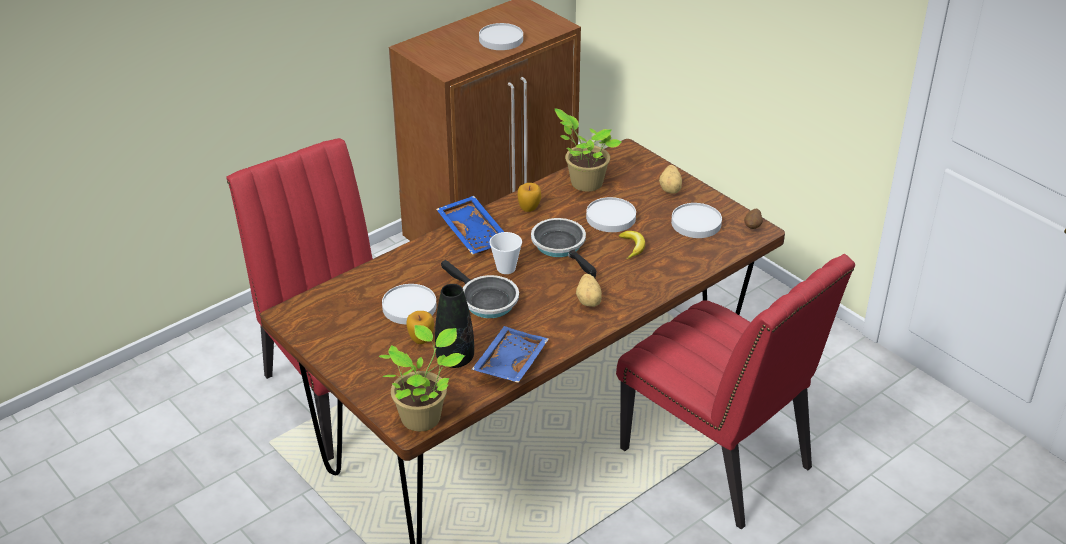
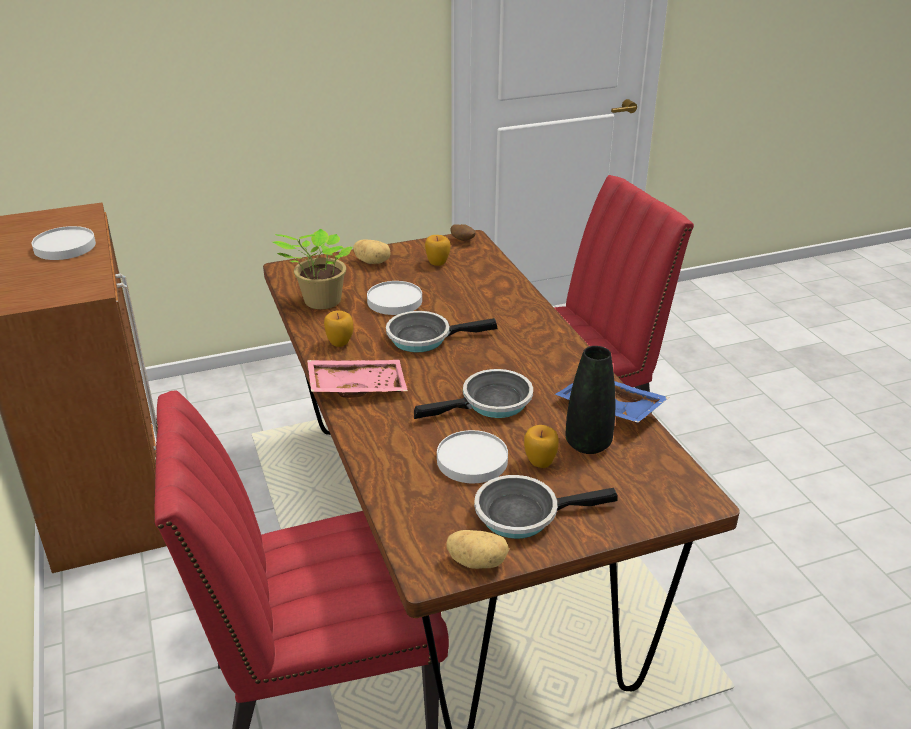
camera: 70 degrees left, 5 degrees down
(359, 342) = (523, 514): none -> frying pan
(423, 416) = (683, 486): potted plant -> none
(474, 233) = (357, 386): blue tray -> pink tray
(506, 268) = (439, 378): cup -> none
(589, 300) = (526, 341): potato -> potato (477, 561)
(632, 247) = (453, 300): banana -> none
(695, 223) = (437, 263): white plate -> apple

